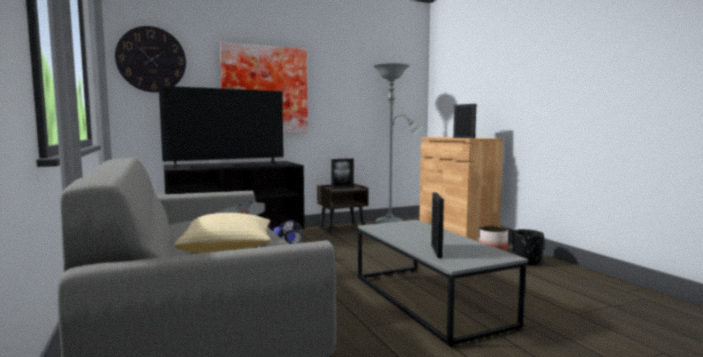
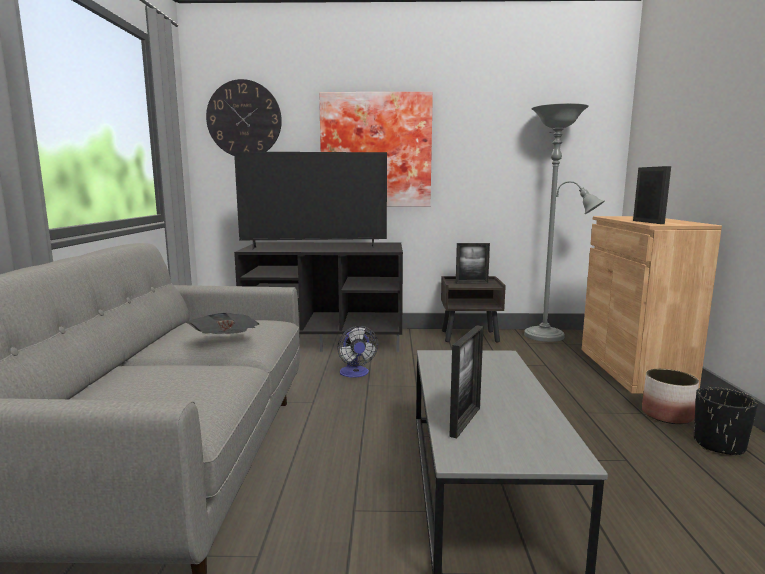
camera: 25 degrees right, 5 degrees up
(228, 249) = (158, 377): pillow -> none

